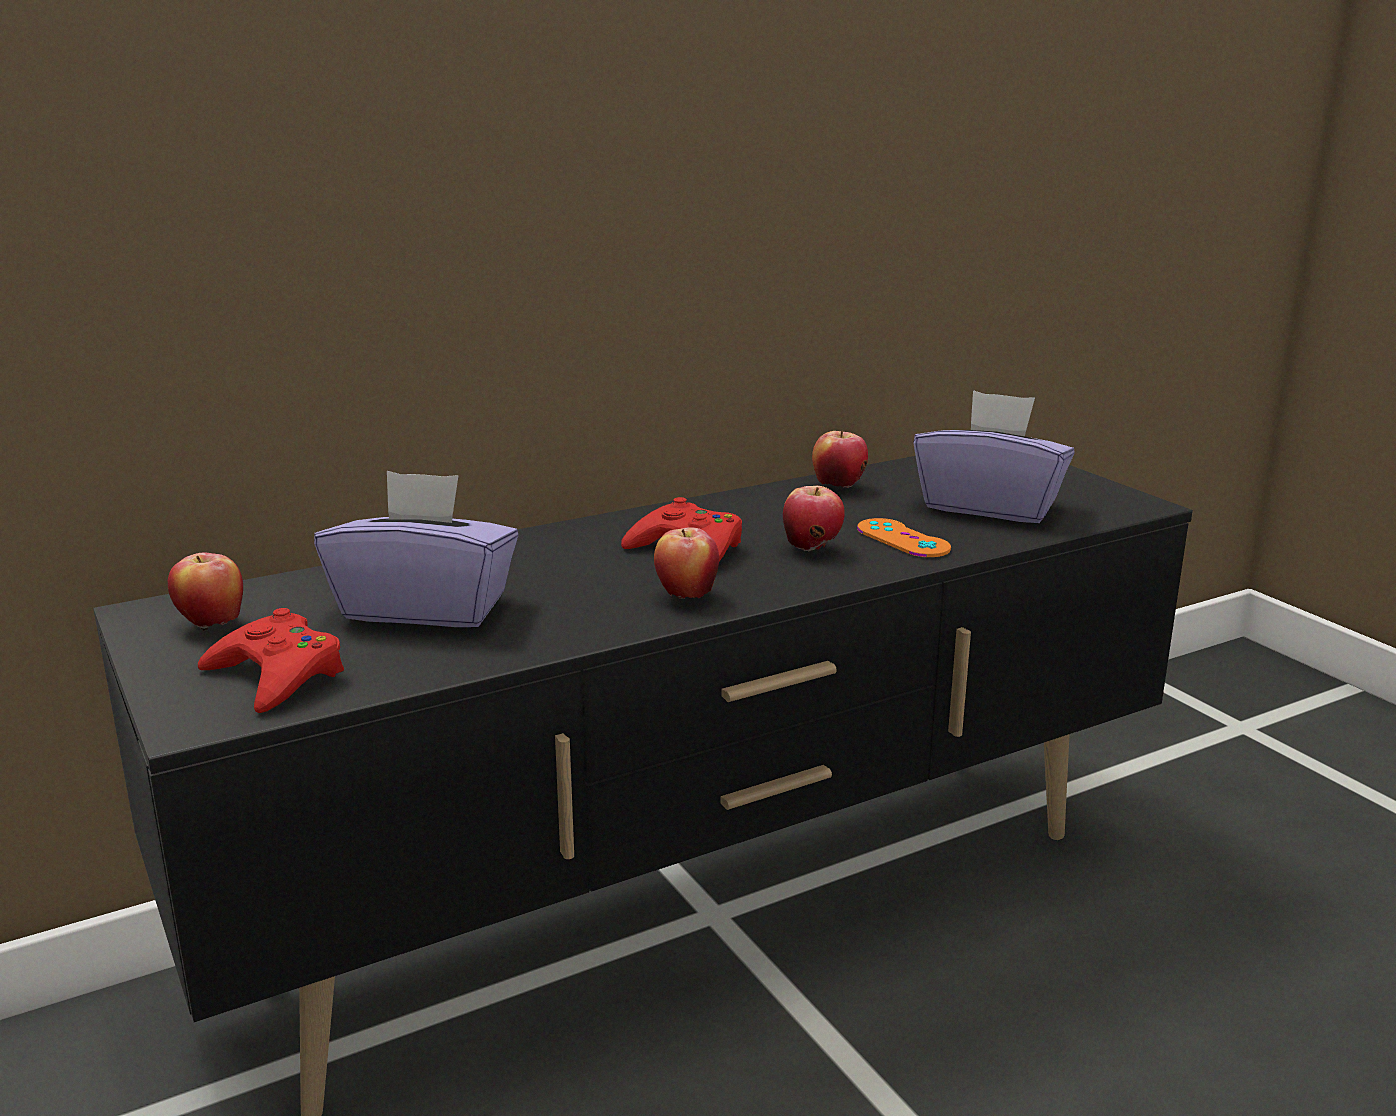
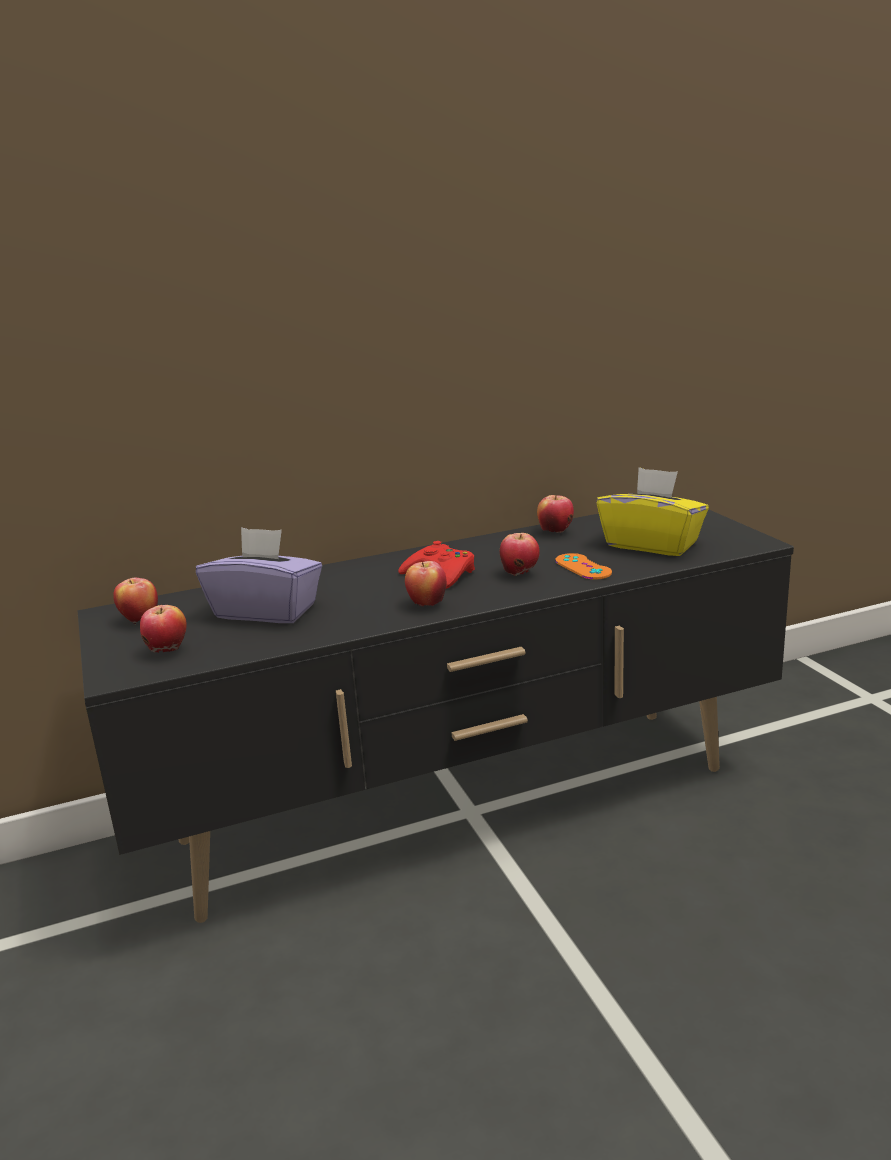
camera: 10 degrees right, 0 degrees up
(276, 675) = (167, 651): red game controller -> apple
(990, 506) = (652, 544): purple tissue box -> yellow tissue box

